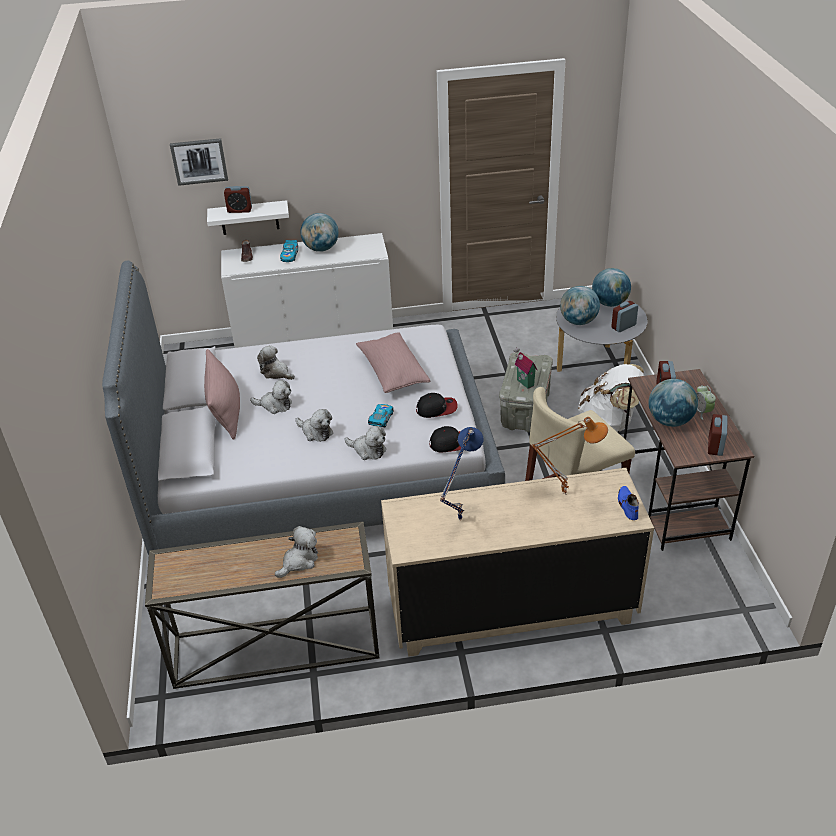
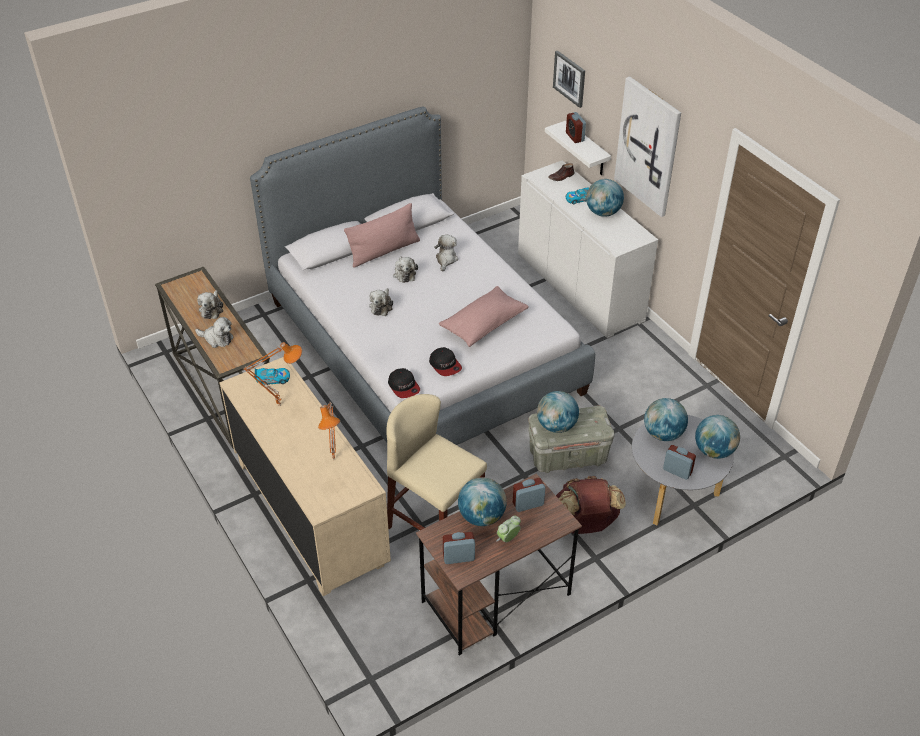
camera: 65 degrees right, 5 degrees up
(335, 157) = (648, 146): none -> picture
(368, 450) = (373, 342): plush toy -> plush toy (212, 309)
(381, 419) = (414, 336): toy car -> toy car (273, 379)
(458, 519) = (279, 404): blue table lamp -> orange table lamp
(524, 383) = (556, 426): toy house -> globe
(609, 424) = (583, 524): white backpack -> brown backpack
(627, 505) = (334, 502): blue shoe -> none

